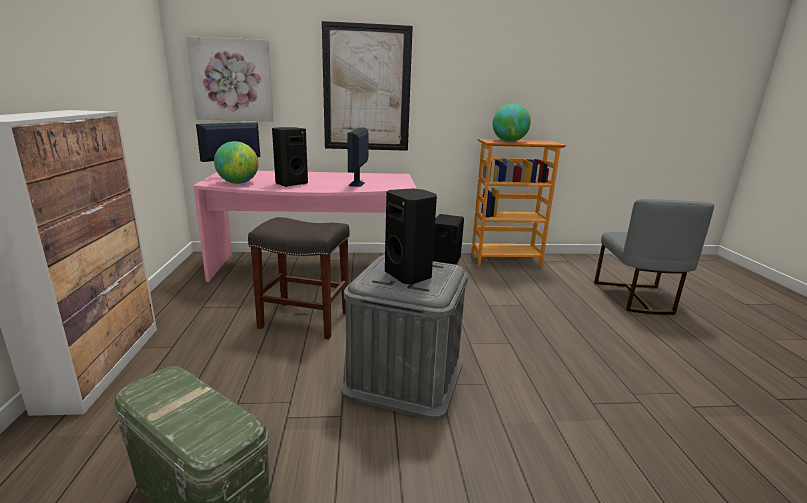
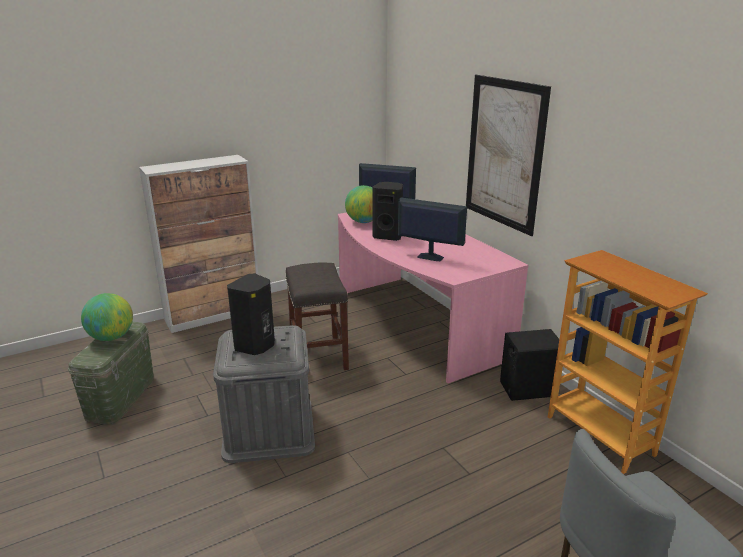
camera: 65 degrees right, 5 degrees up
(232, 80) = (416, 123): picture -> none
(356, 184) = (429, 257): monitor -> monitor turned 45 degrees clockwise
(509, 141) = (610, 269): globe -> globe (111, 337)

